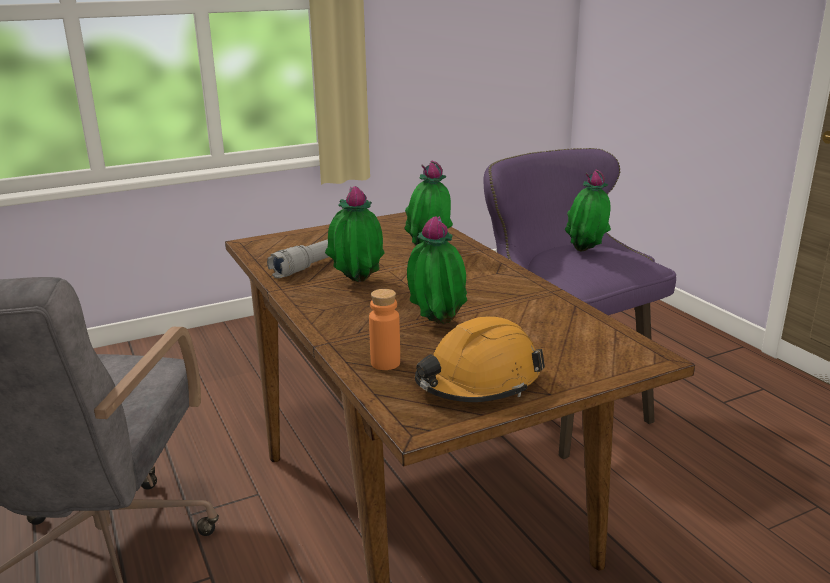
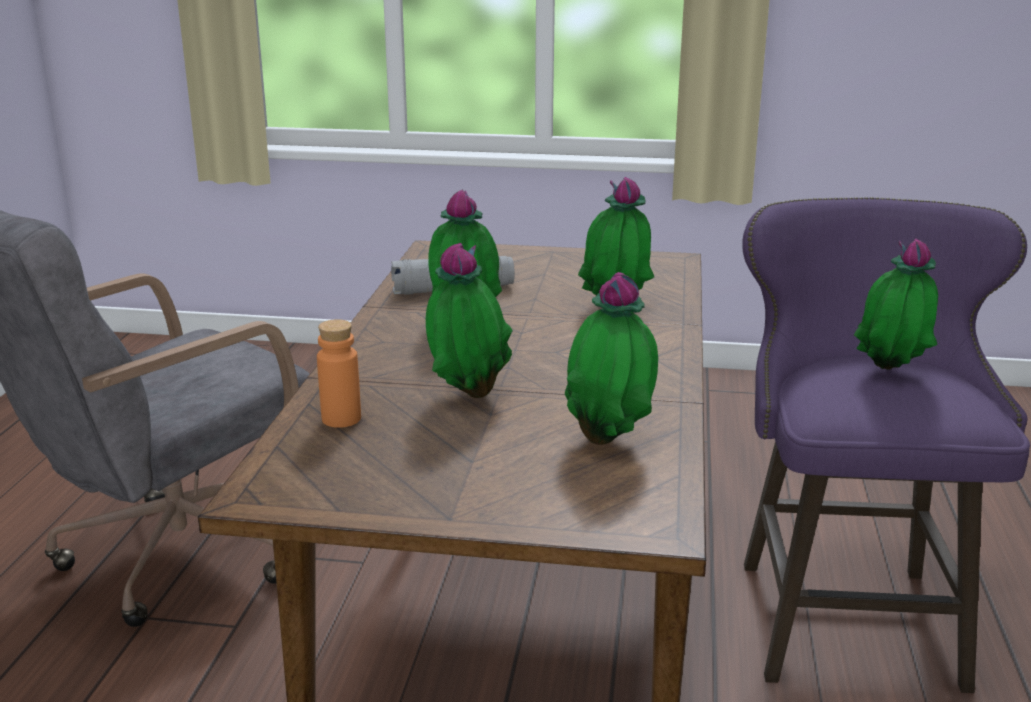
camera: 35 degrees right, 0 degrees up
(478, 381) = (397, 474): orange hard hat -> none
(554, 323) = (610, 441): none -> potted plant

